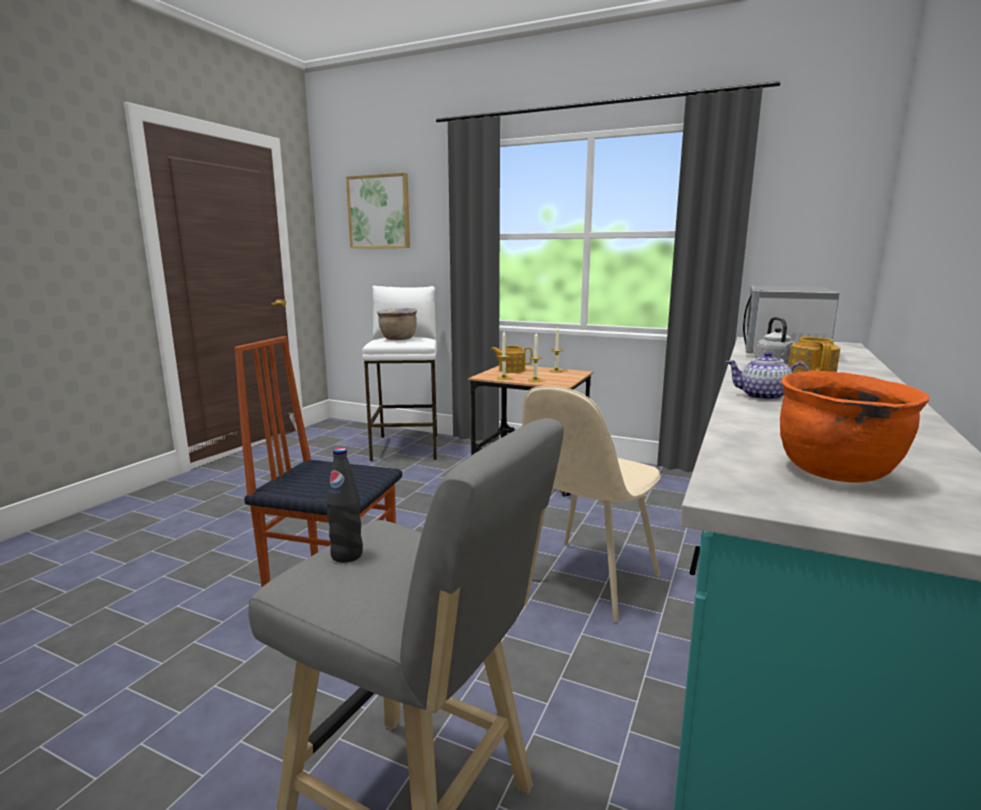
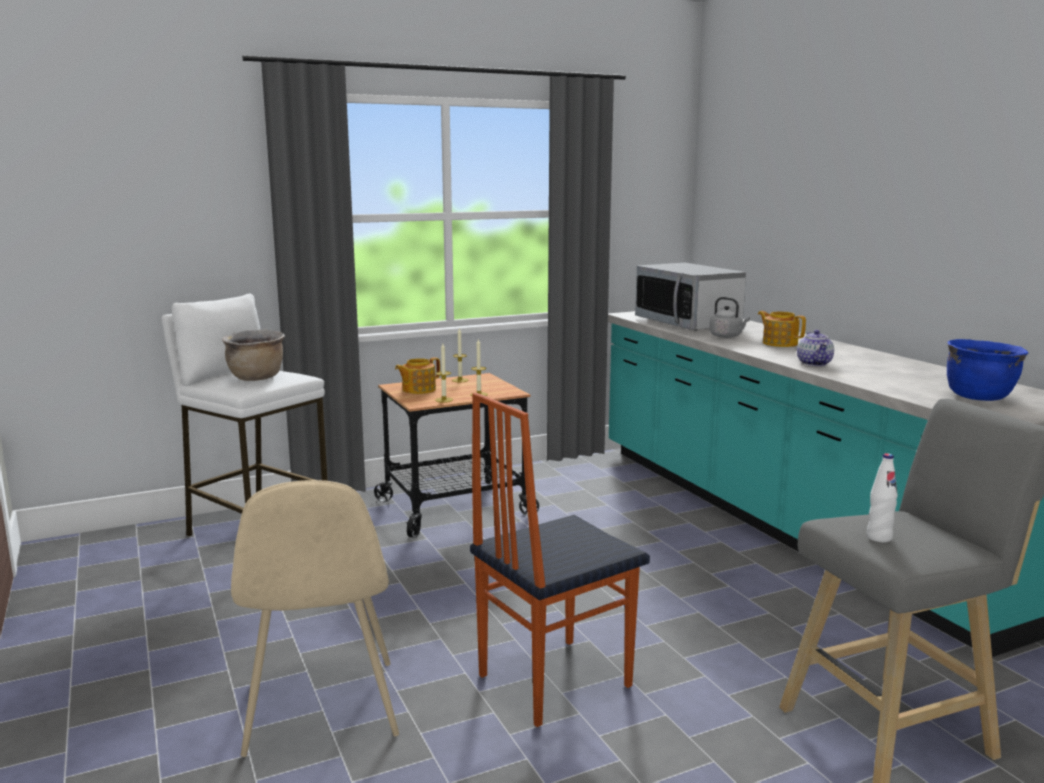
camera: 50 degrees left, 0 degrees up
(347, 555) = (879, 537): black bottle -> white bottle
(379, 212) = (120, 183): picture -> none
(585, 580) = (681, 567): beige chair -> beige chair (321, 710)
(763, 396) = (815, 363): teapot -> teapot turned 60 degrees counterclockwise
(837, 472) = (979, 397): orange cooking pot -> blue cooking pot

